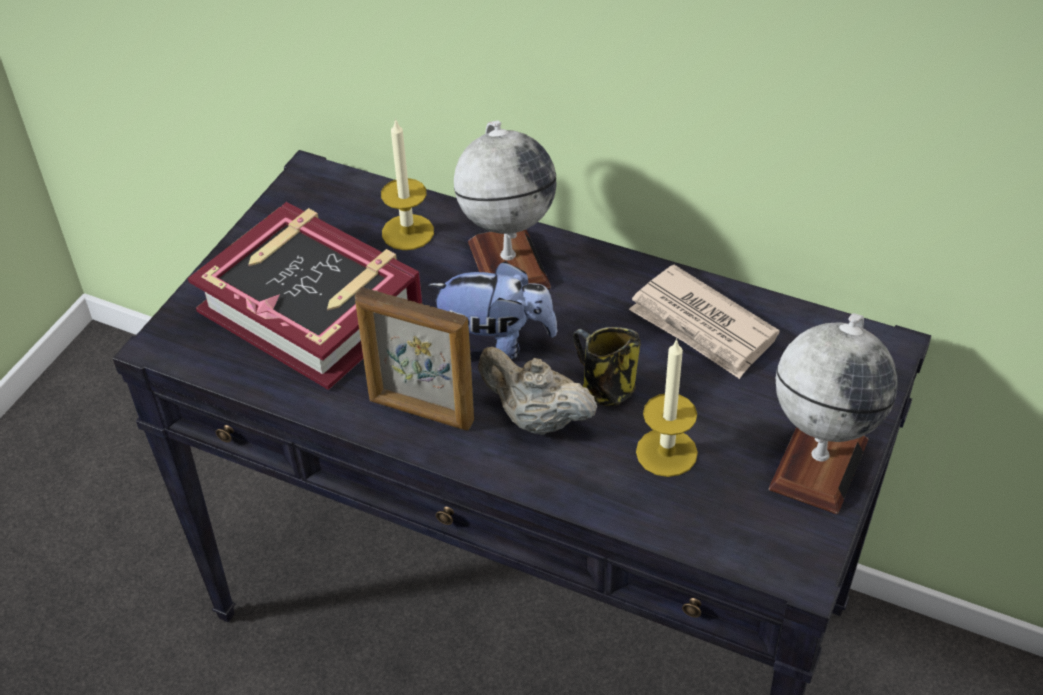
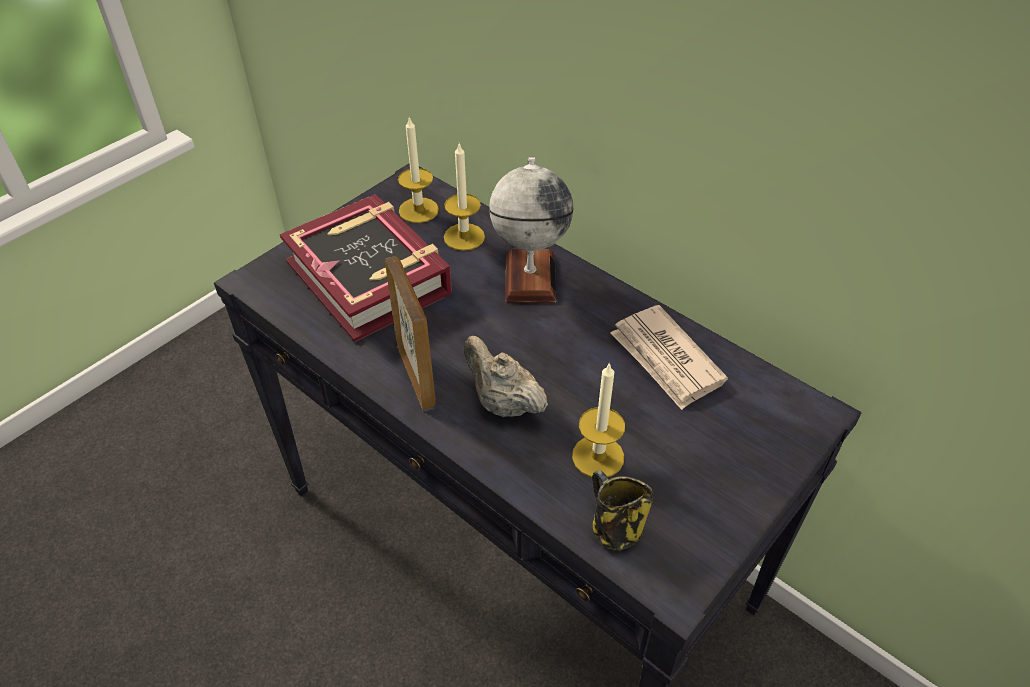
camera: 15 degrees right, 0 degrees up
(336, 210) = (418, 210): none -> candle
(420, 411) = (416, 375): picture frame -> picture frame turned 150 degrees counterclockwise
(495, 343) = (495, 335): plush toy -> none
(605, 388) = (568, 391): mug -> mug (614, 529)
(818, 463) = (724, 499): globe -> none

